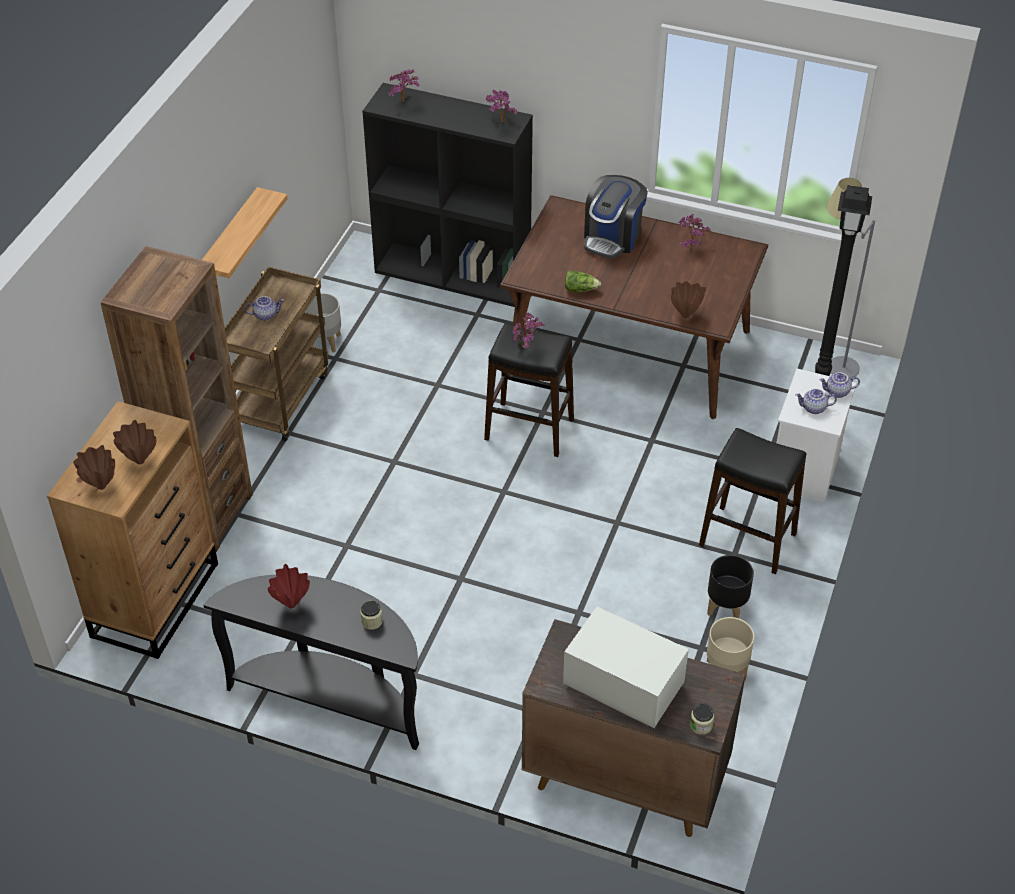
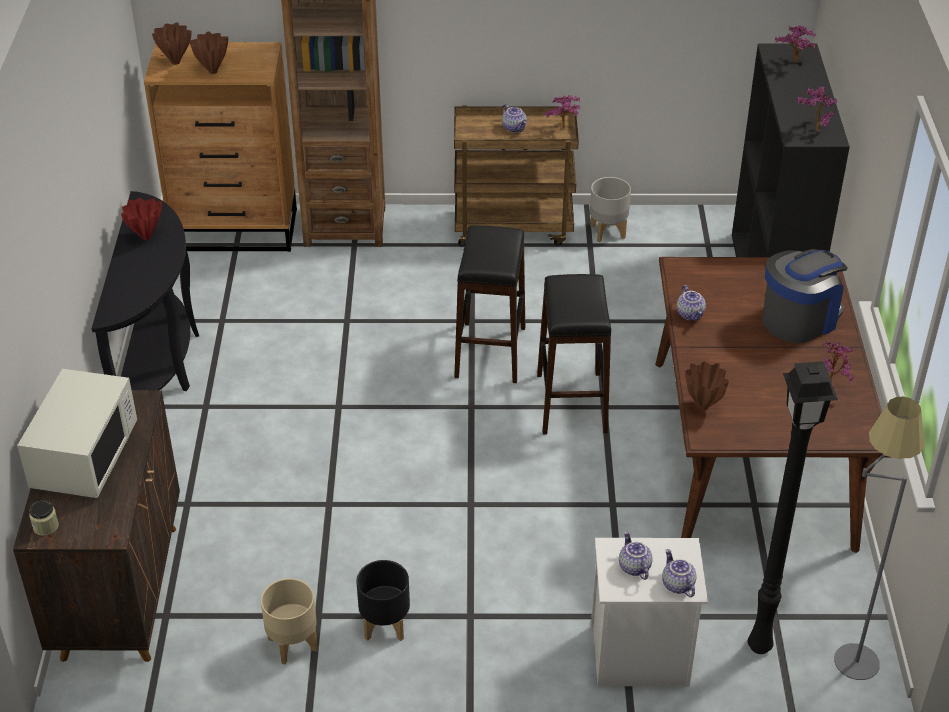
camera: 70 degrees right, 5 degrees down
(230, 240) = (529, 40): shelf -> none
(372, 621) = (141, 288): jar -> none
(526, 347) = (570, 297): potted plant -> potted plant (564, 129)
(580, 289) = (691, 314): lettuce -> teapot
(612, 237) = (799, 319): coffee machine -> coffee machine turned 135 degrees clockwise
(747, 539) = (498, 623): black stool -> black stool (490, 352)

